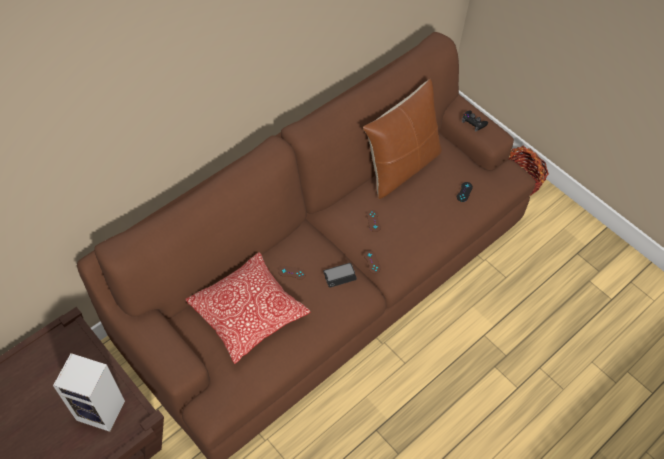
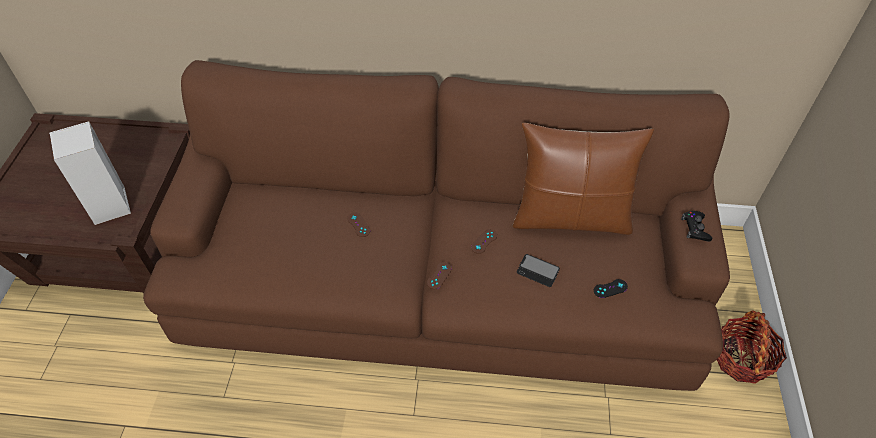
camera: 50 degrees right, 5 degrees down
(248, 313) = (285, 226): pillow -> none
(339, 275) = (394, 261): phone -> phone (537, 271)

